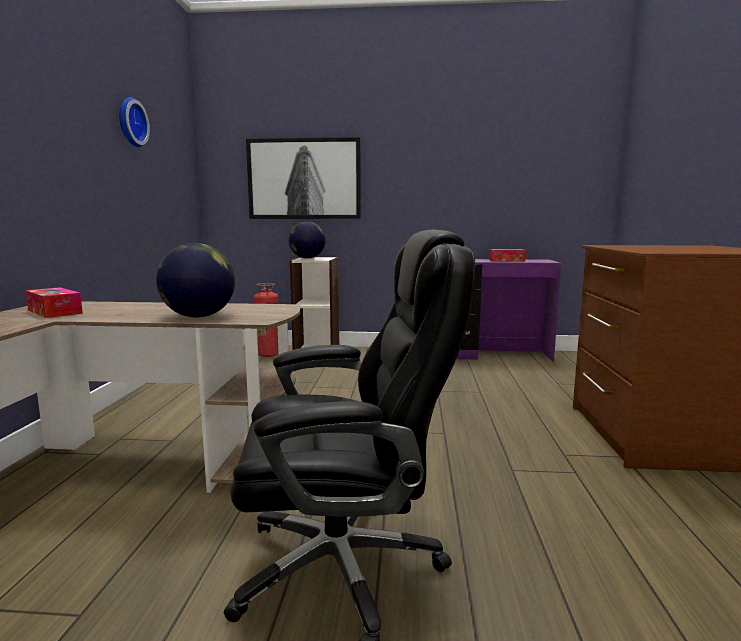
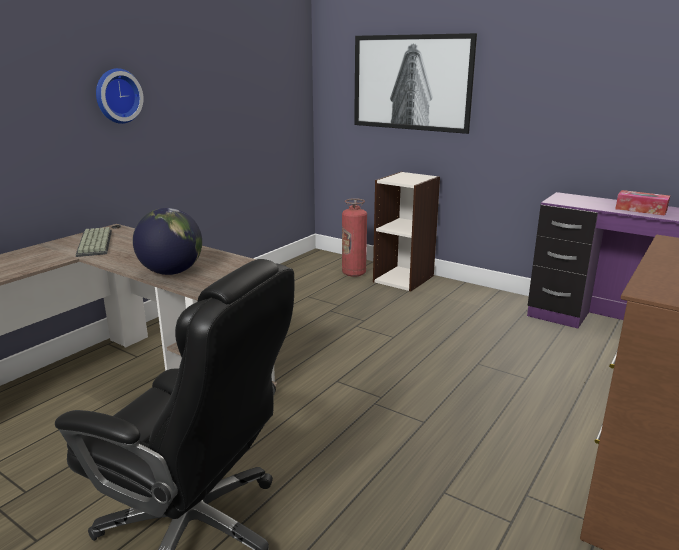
camera: 30 degrees right, 10 degrees up
(54, 311) = (96, 243): tissue box -> keyboard
(130, 122) = (216, 42): wall clock -> wall clock (117, 96)
(307, 258) = (399, 177): globe -> none

